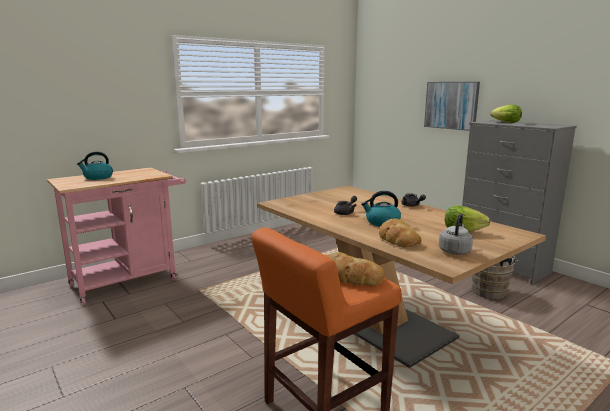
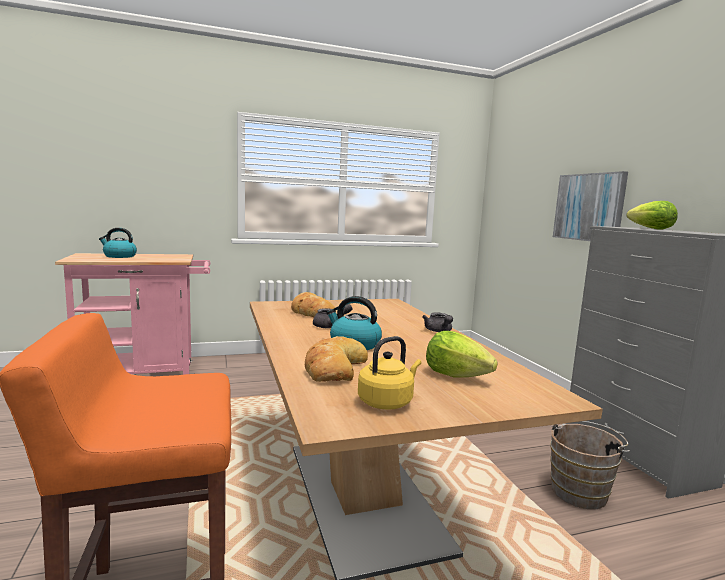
camera: 20 degrees right, 5 degrees down
(351, 276) = (181, 407): bread -> bread (311, 312)
(455, 251) = (387, 402): grey kettle -> yellow kettle

